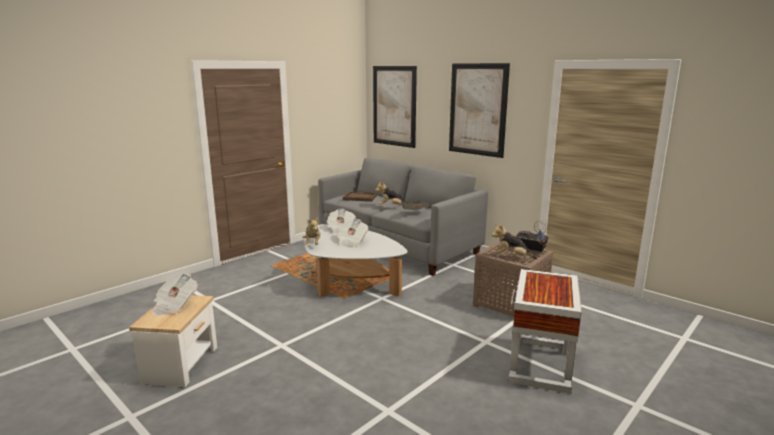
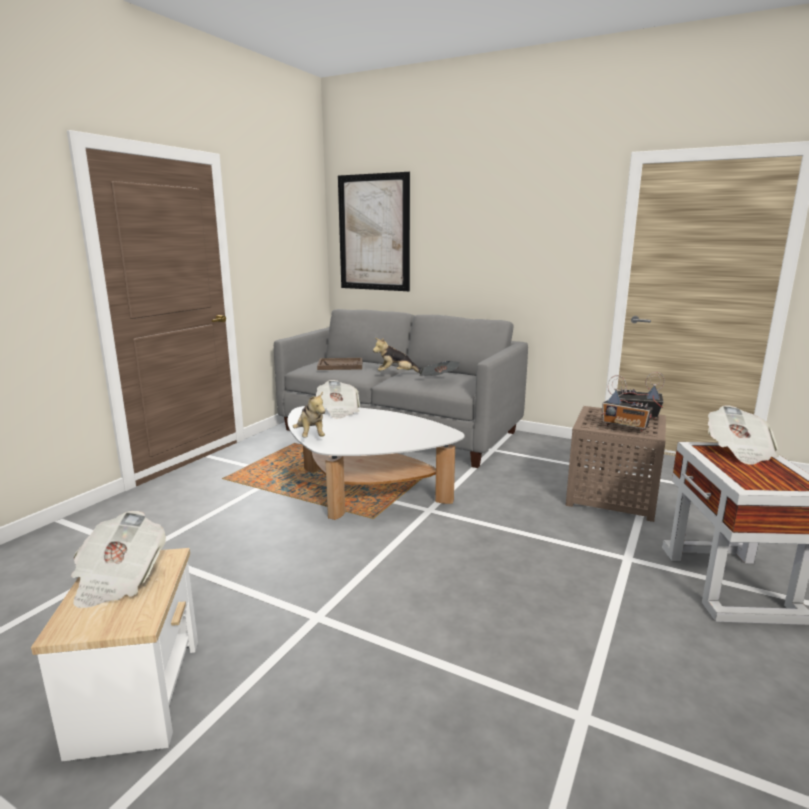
camera: 15 degrees left, 0 degrees up
(351, 241) = (369, 427): newspaper -> newspaper (739, 452)
(477, 109) = (509, 230): picture -> none
(512, 257) = (625, 428): plush toy -> radio

